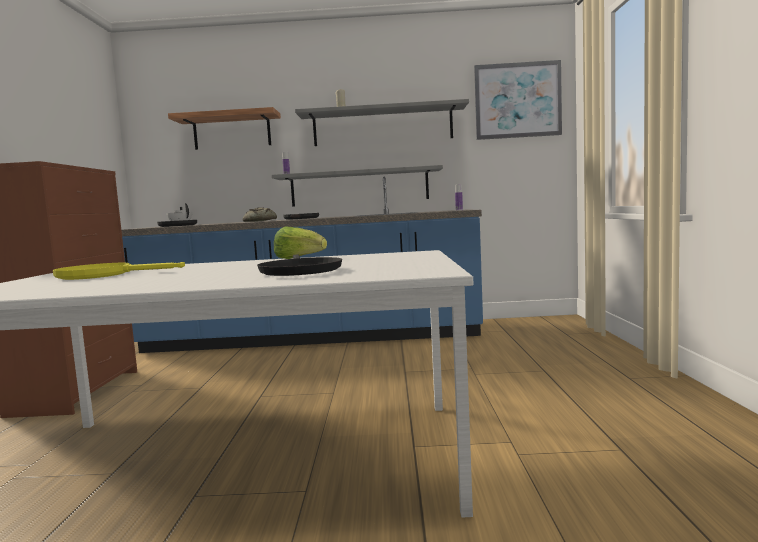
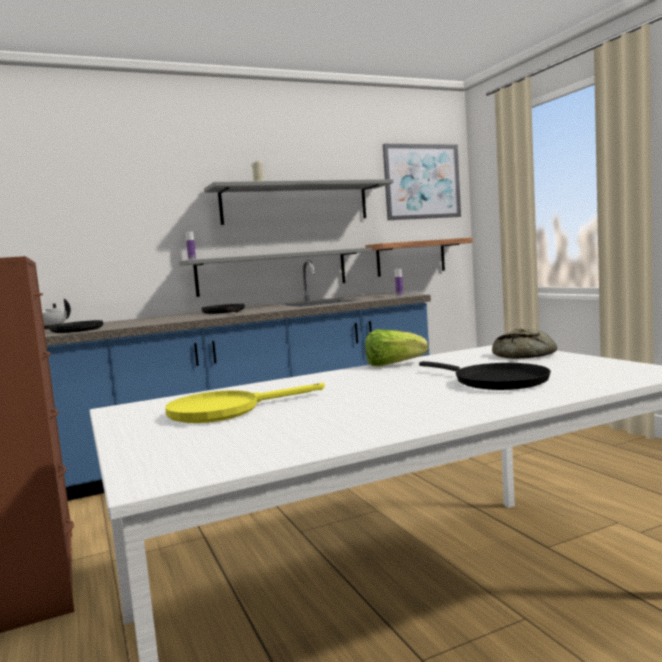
camera: 25 degrees left, 0 degrees up
(232, 131) = (116, 205): shelf -> shelf (411, 258)
(259, 221) = (184, 318): bread -> bread (525, 355)

